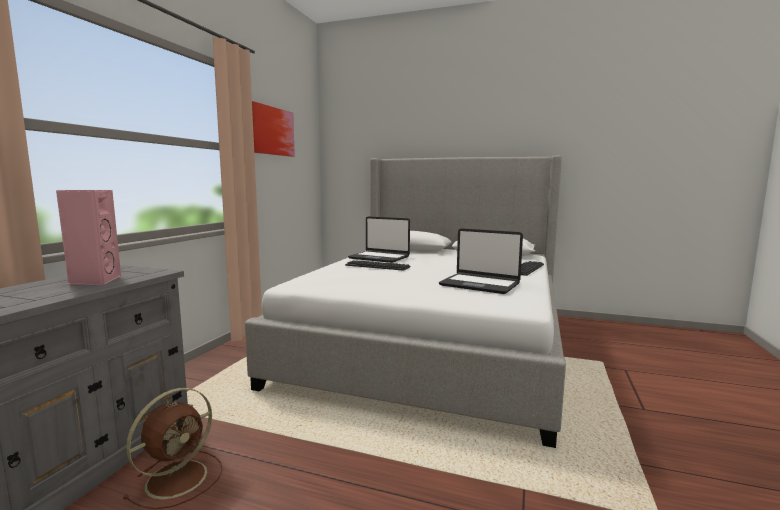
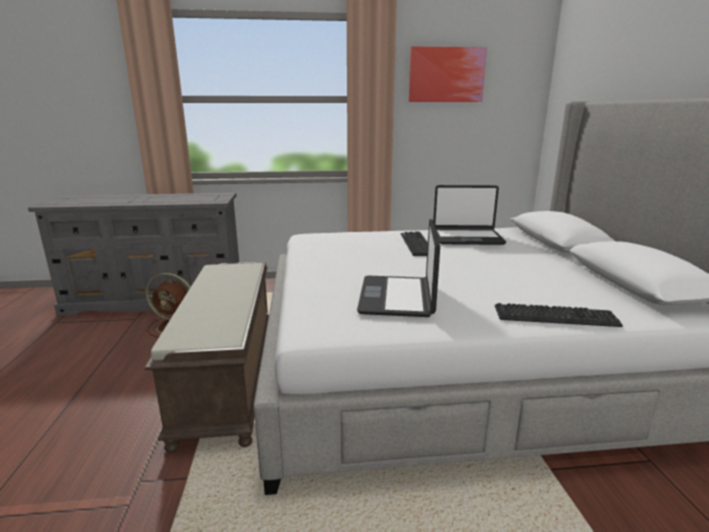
camera: 65 degrees right, 10 degrees up
(94, 281) = (187, 199): pink speaker -> none
(368, 446) = (230, 378): none -> brown bench
(379, 257) = (467, 238): laptop -> laptop turned 90 degrees counterclockwise

